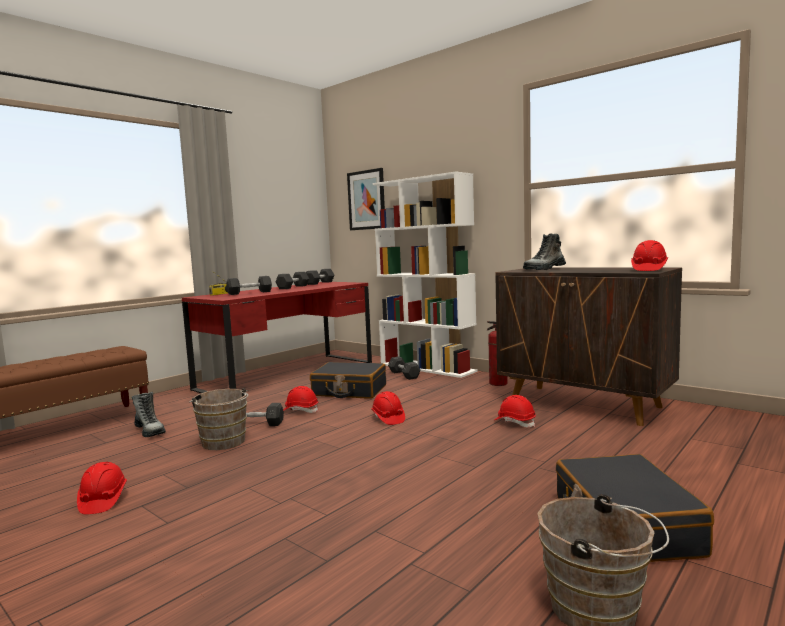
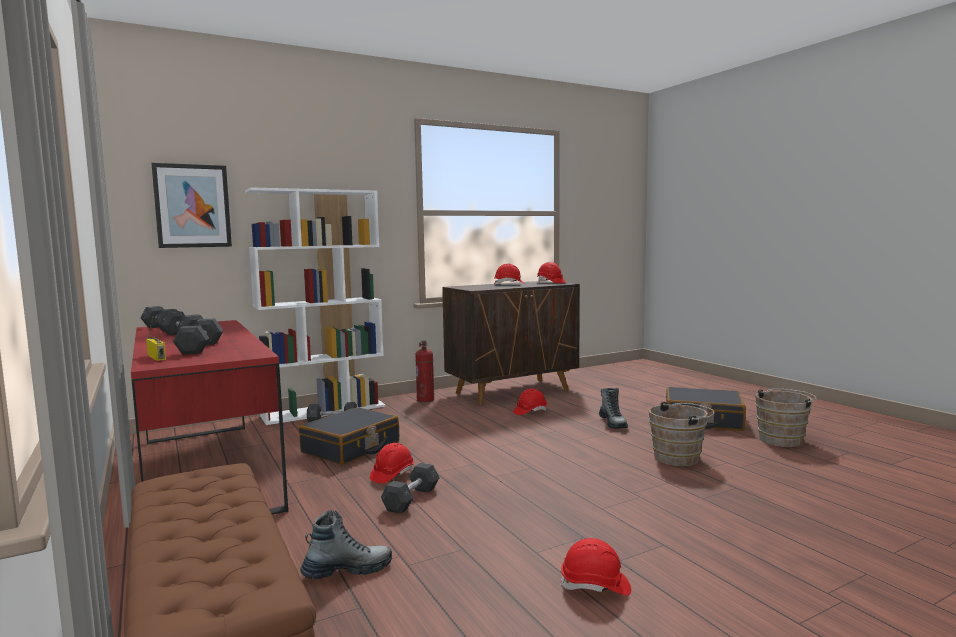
camera: 70 degrees left, 0 degrees up
(224, 443) = (463, 518): brown bucket -> brown bucket (680, 458)
(388, 418) = (471, 443): red hard hat -> red hard hat (509, 284)
(544, 269) = (481, 286): boot -> boot (613, 423)

